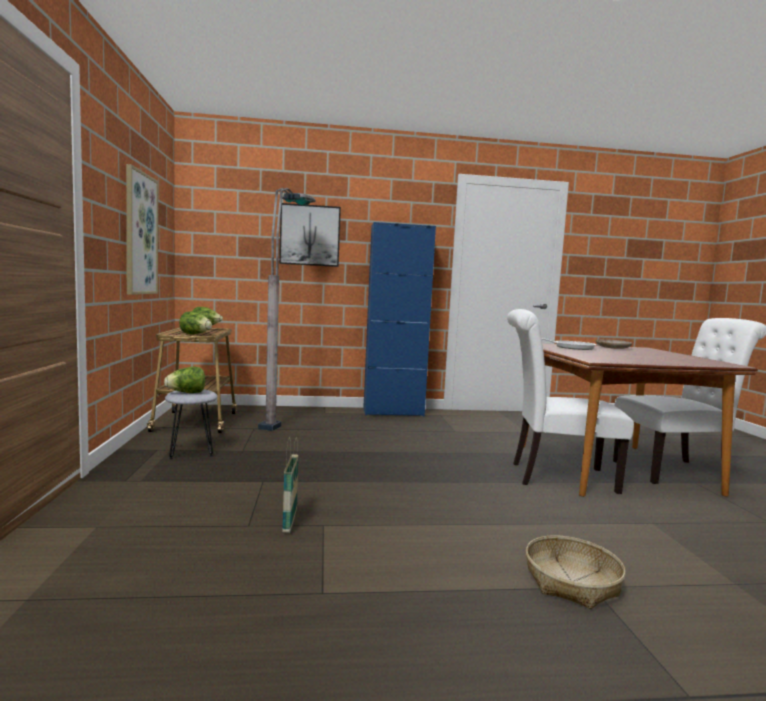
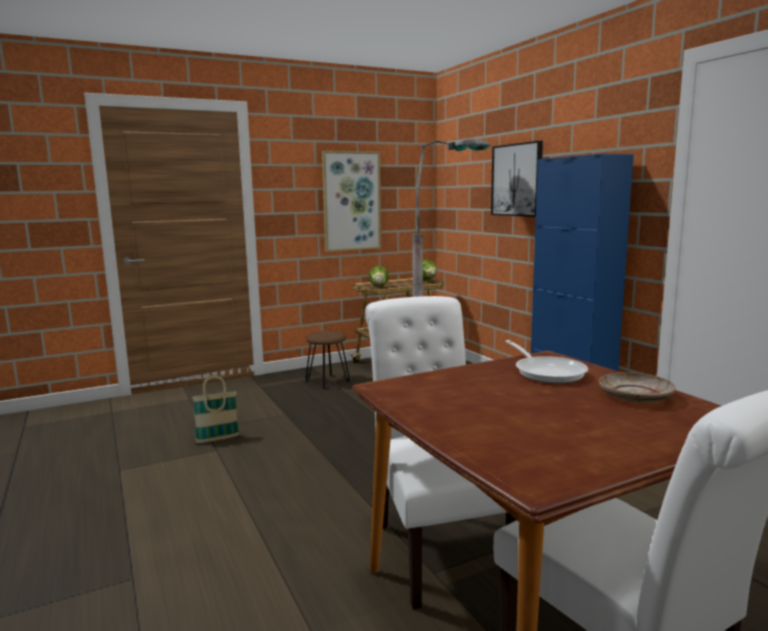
camera: 70 degrees right, 5 degrees up
(186, 393) = (318, 334): lettuce -> none
(191, 451) = (328, 381): grey stool -> brown stool
(571, 582) = (140, 566): basket -> none

